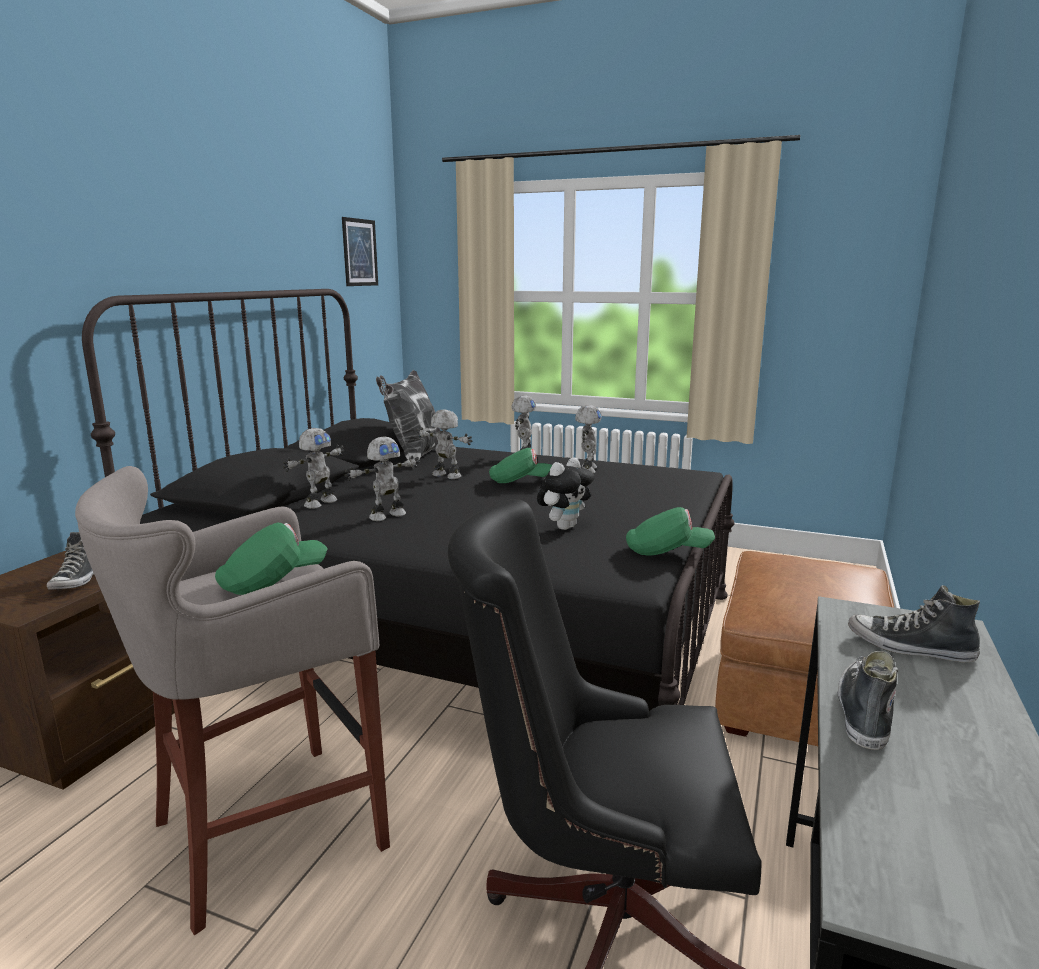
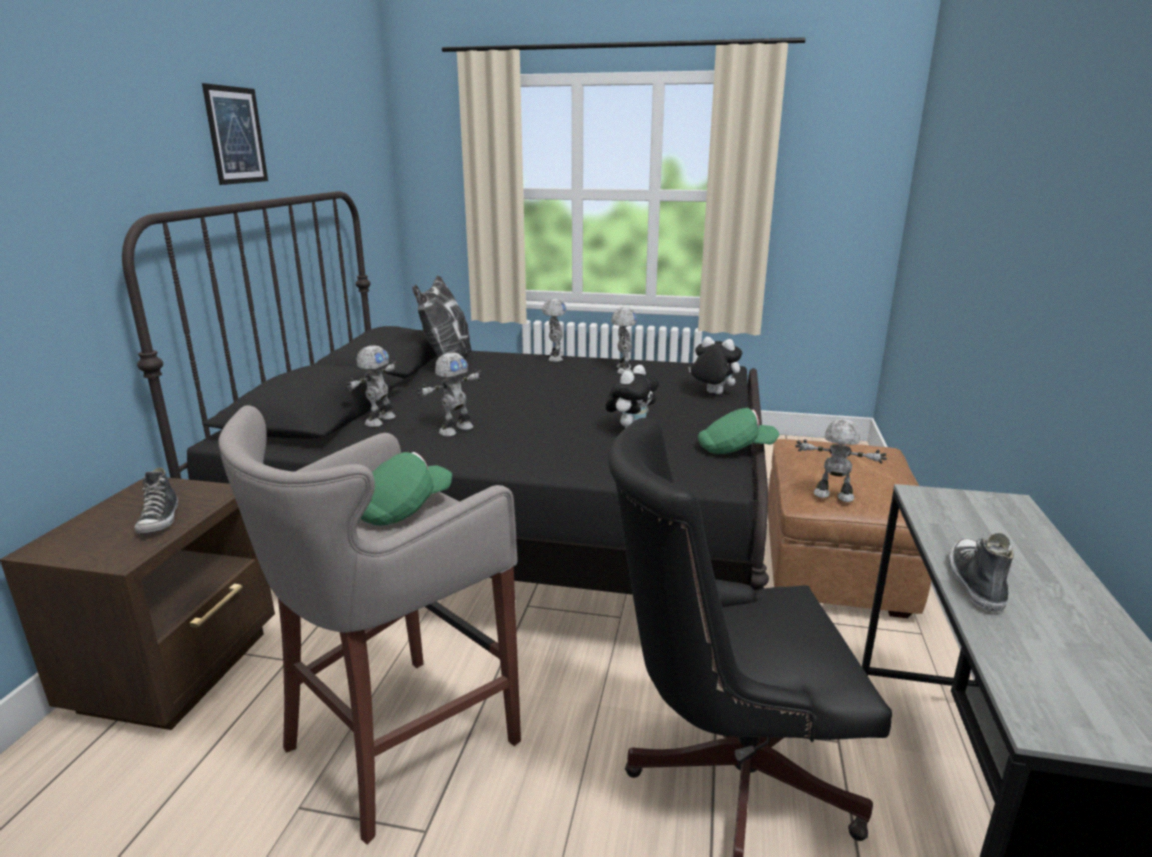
camera: 10 degrees left, 5 degrees up
(360, 252) = (360, 149): picture -> picture (236, 135)
(445, 476) = (490, 384): toy robot -> toy robot (833, 496)
(520, 481) = (566, 386): green cap -> none
(670, 496) = (712, 394): none -> plush toy
(909, 648) = (985, 524): shoe -> none

